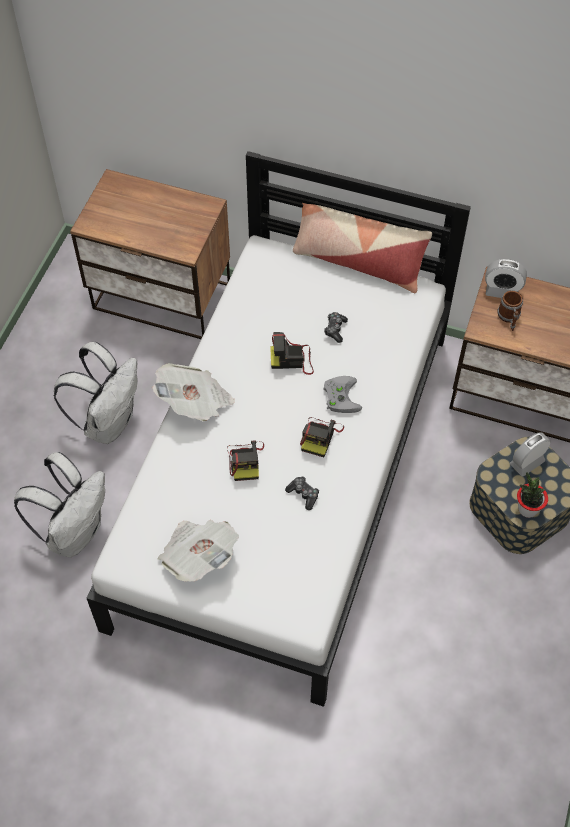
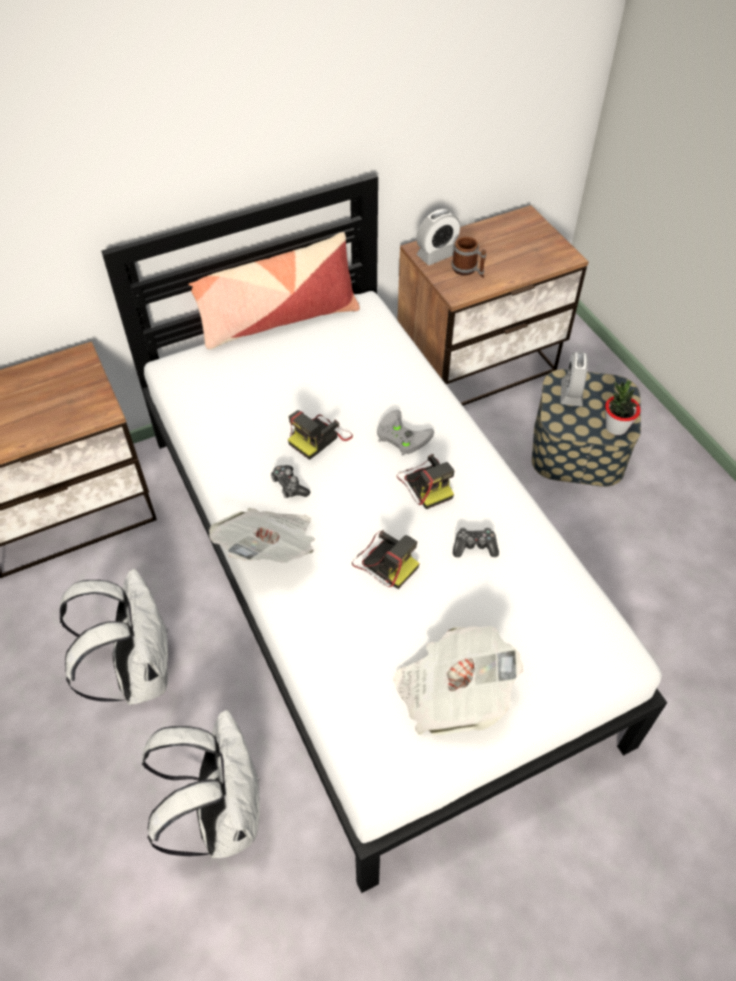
camera: 45 degrees left, 5 degrees down
(335, 329) = (327, 385): game controller -> game controller (289, 486)

